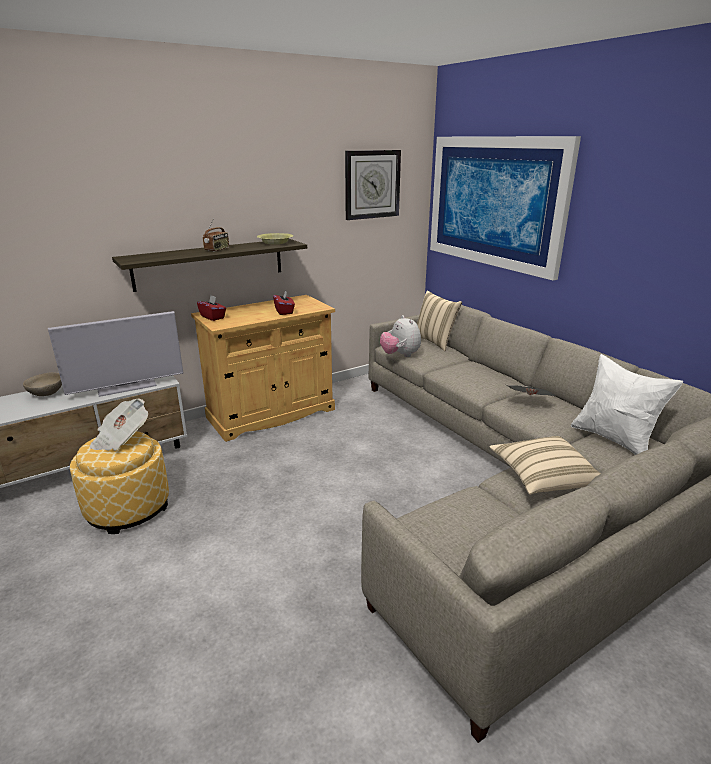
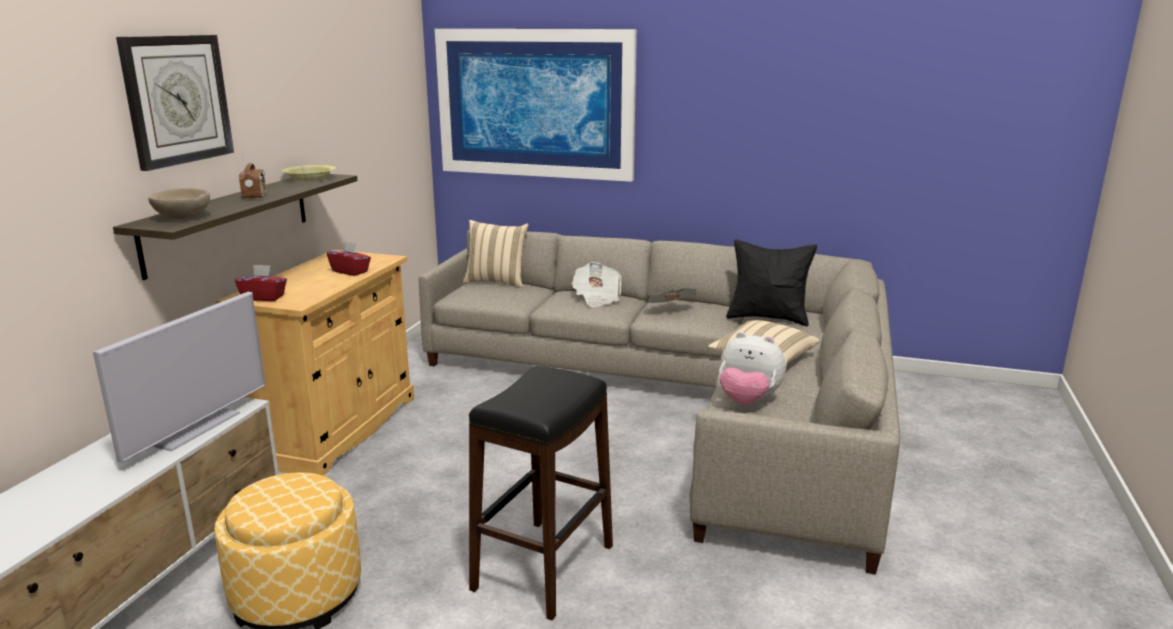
camera: 40 degrees left, 5 degrees down
(46, 393) = (61, 478): beige bowl -> beige bowl (182, 218)
(121, 439) = (280, 487): newspaper -> newspaper (597, 298)
(252, 565) = (544, 567): none -> black stool
(372, 184) = (379, 91): wall clock -> wall clock (177, 99)
(400, 355) = (481, 303): plush toy -> plush toy (747, 401)
(614, 439) = (768, 318): white pillow -> black pillow

